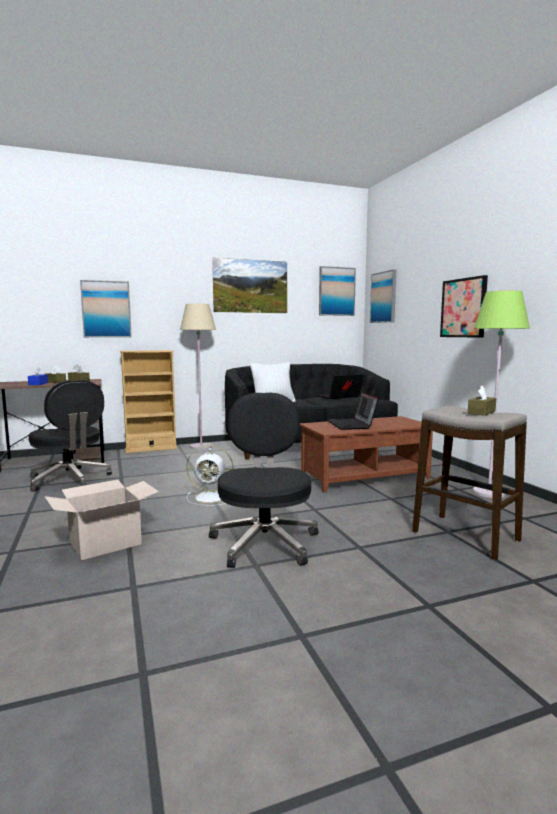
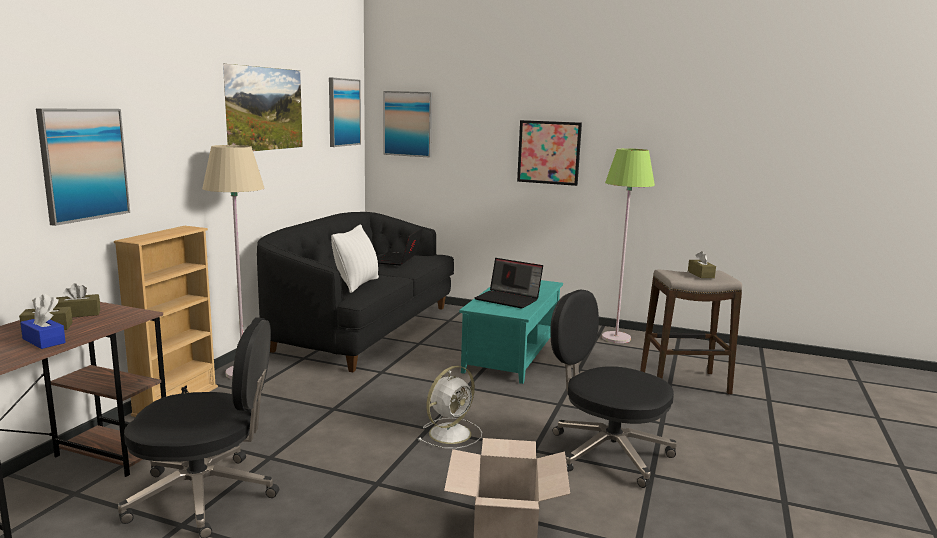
camera: 50 degrees left, 5 degrees up
(364, 477) = (511, 354): brown coffee table -> turquoise coffee table

